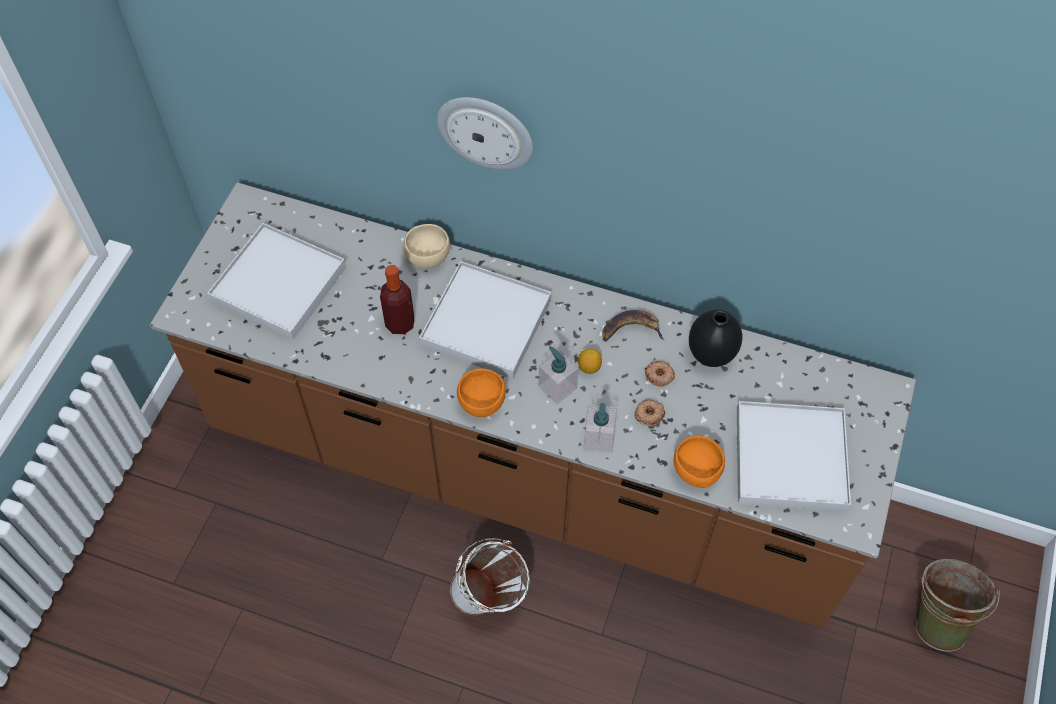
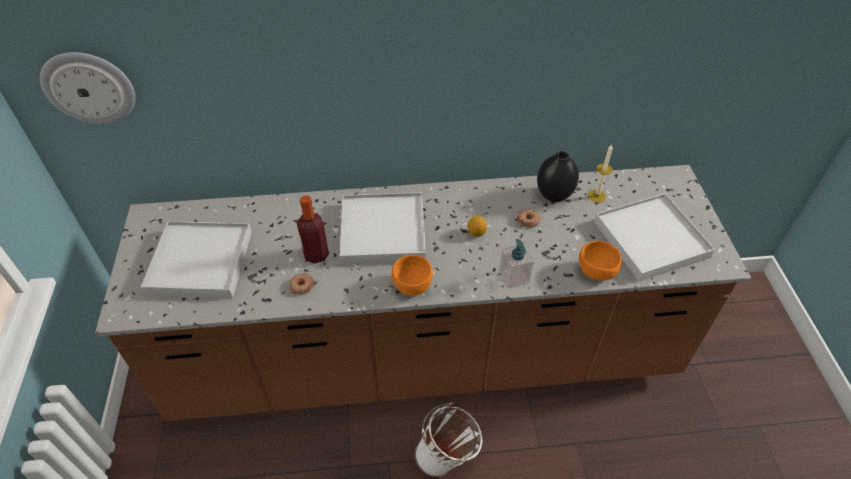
camera: 25 degrees left, 10 degrees down
(427, 257) = (313, 204): beige bowl -> none
(486, 131) = (344, 65): wall clock -> wall clock (89, 87)
(557, 387) = (462, 254): soap dispenser -> none
(631, 330) = (490, 199): banana -> none
(649, 414) = (538, 247): donut -> donut (301, 286)
(764, 376) = (596, 196): none -> candle
(938, 617) = (736, 337): green bucket -> none

